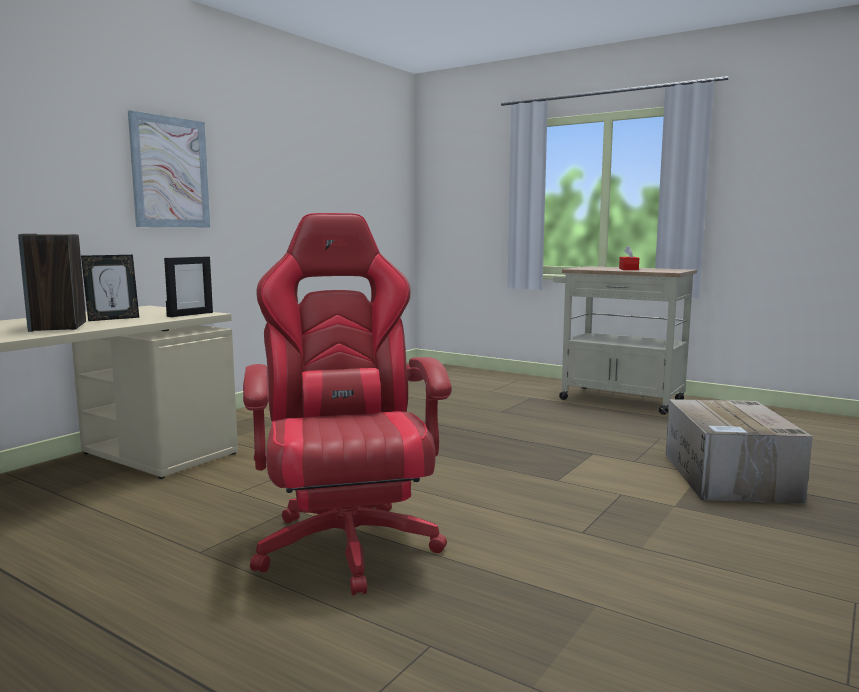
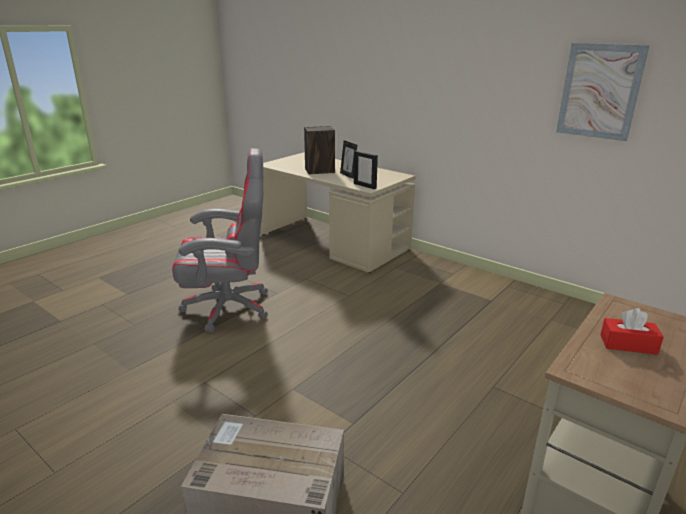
camera: 95 degrees right, 15 degrees up
(170, 172) = (444, 92): picture -> picture (599, 91)
(347, 546) = (227, 308): red office chair -> grey office chair

